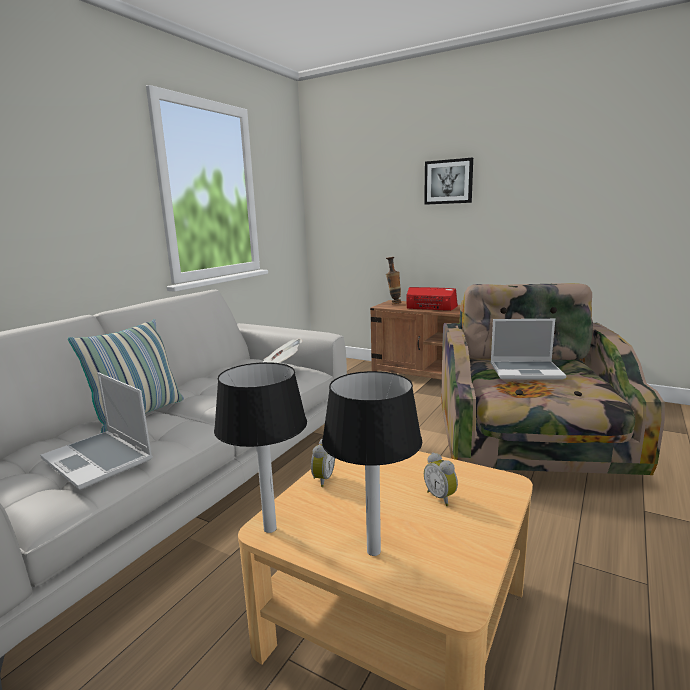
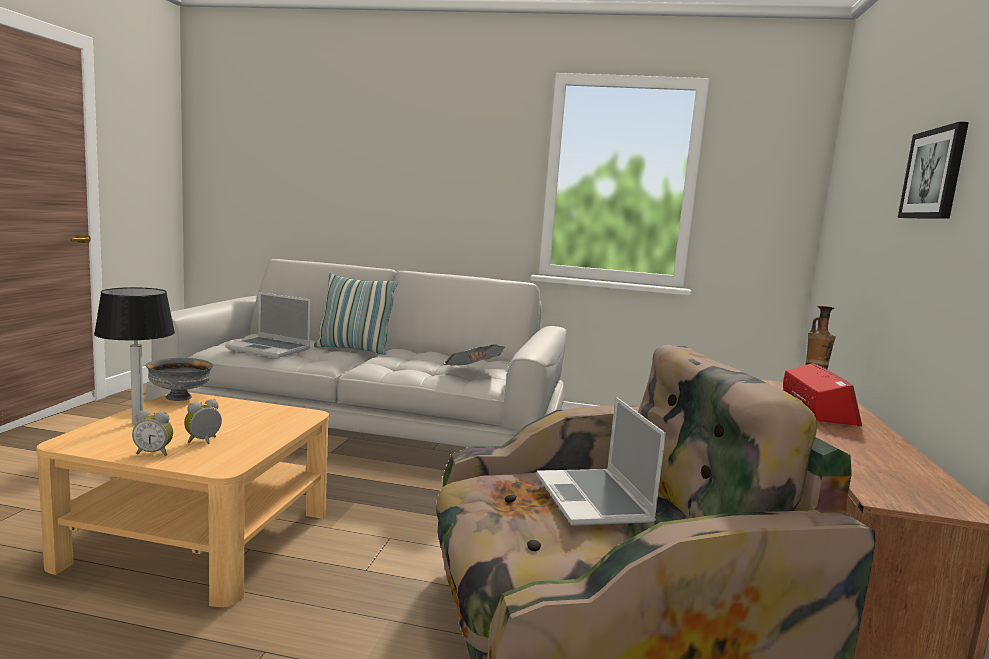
camera: 70 degrees right, 5 degrees down
(100, 460) = (270, 349): laptop -> laptop turned 90 degrees counterclockwise
(269, 529) = (180, 397): table lamp -> grey bowl
(322, 479) = (246, 406): alarm clock -> alarm clock (154, 453)

